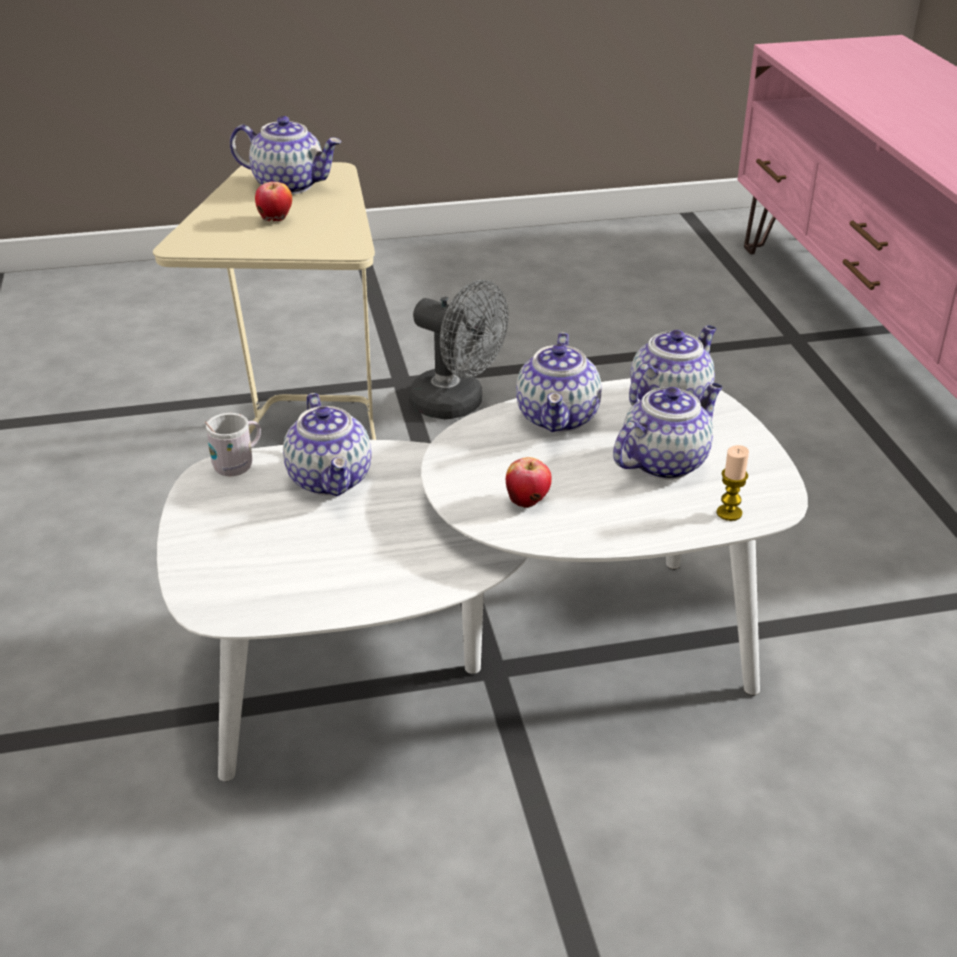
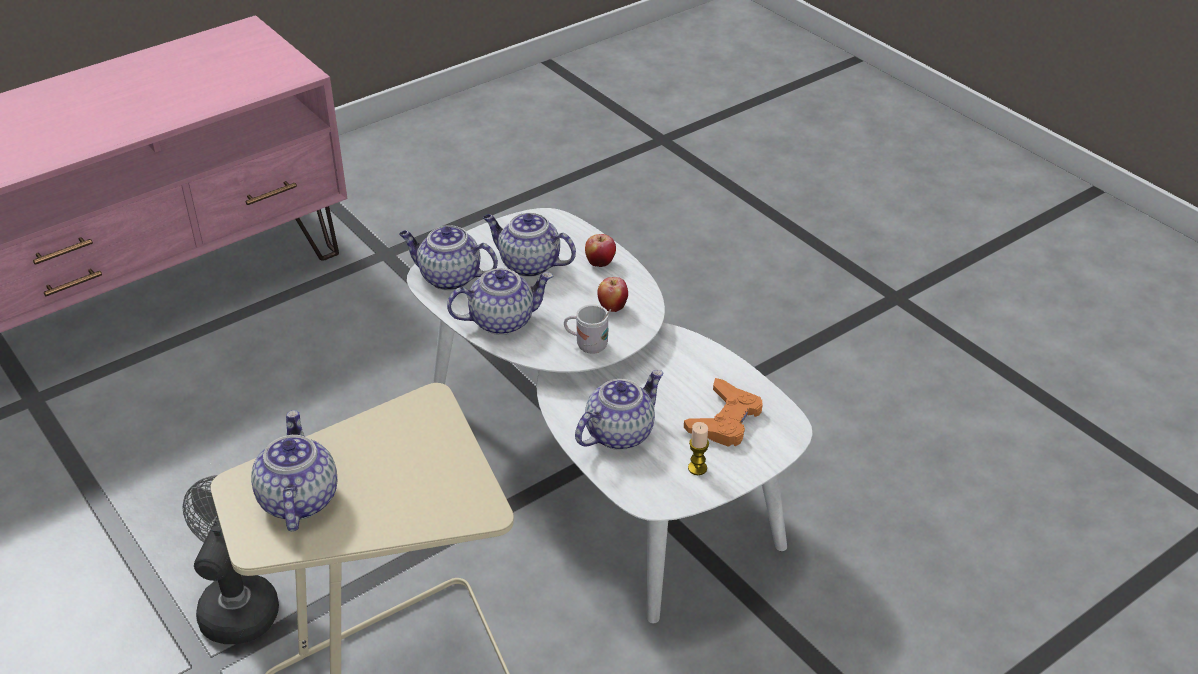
camera: 115 degrees left, 5 degrees up
(238, 465) = (635, 490): white mug -> white mug (587, 345)
(275, 221) = (394, 471): apple -> apple (600, 263)
(278, 562) = (725, 420): none -> orange game controller
(729, 513) = (568, 231): candle -> candle (697, 468)

